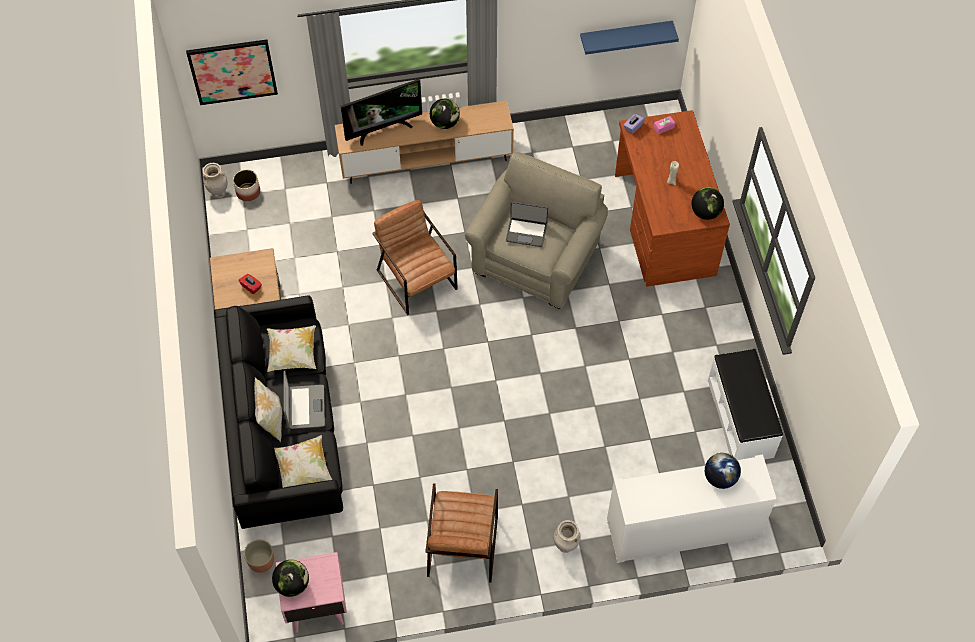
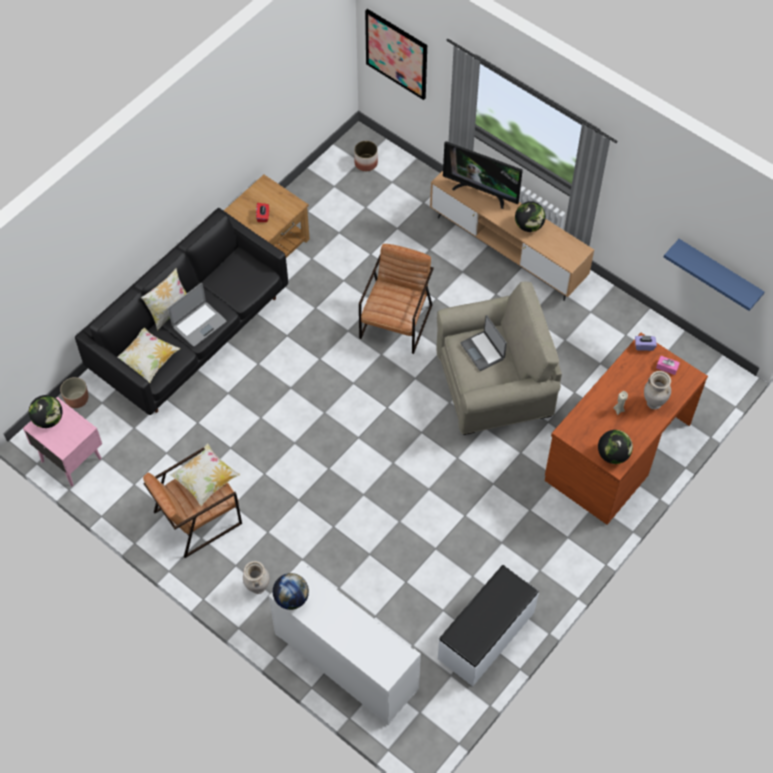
camera: 50 degrees right, 0 degrees up
(219, 193) = (347, 147): beige vase -> beige vase (654, 403)
(292, 354) = (235, 284): pillow -> pillow (205, 480)
(719, 478) = (369, 636): globe -> globe (291, 598)

